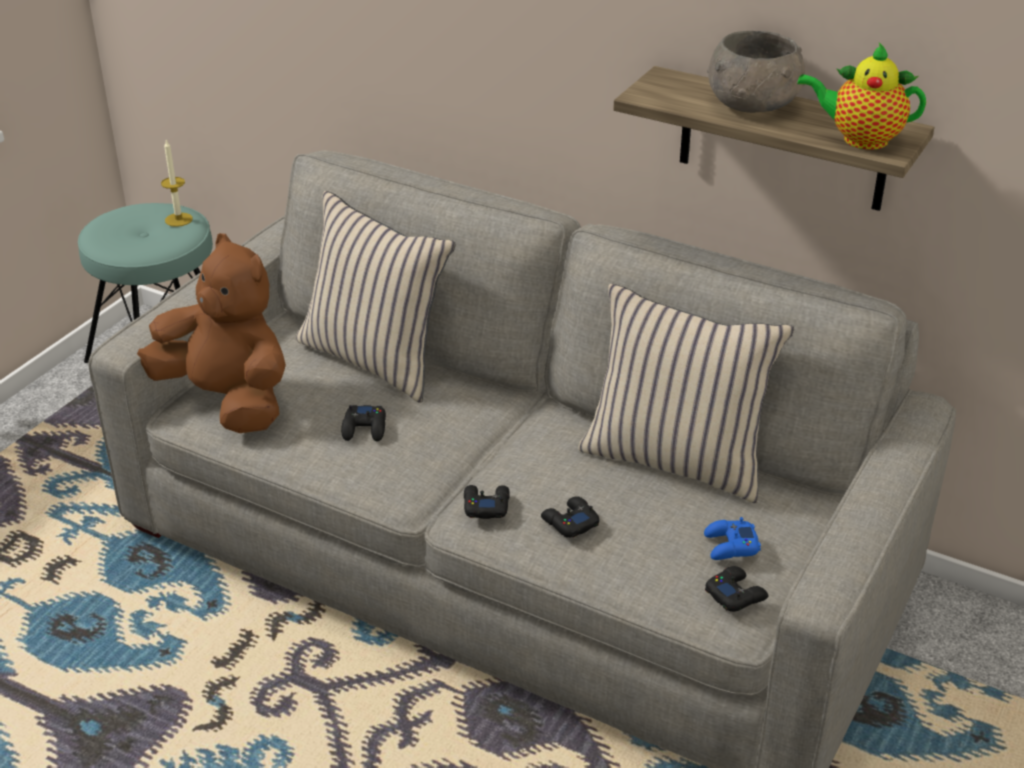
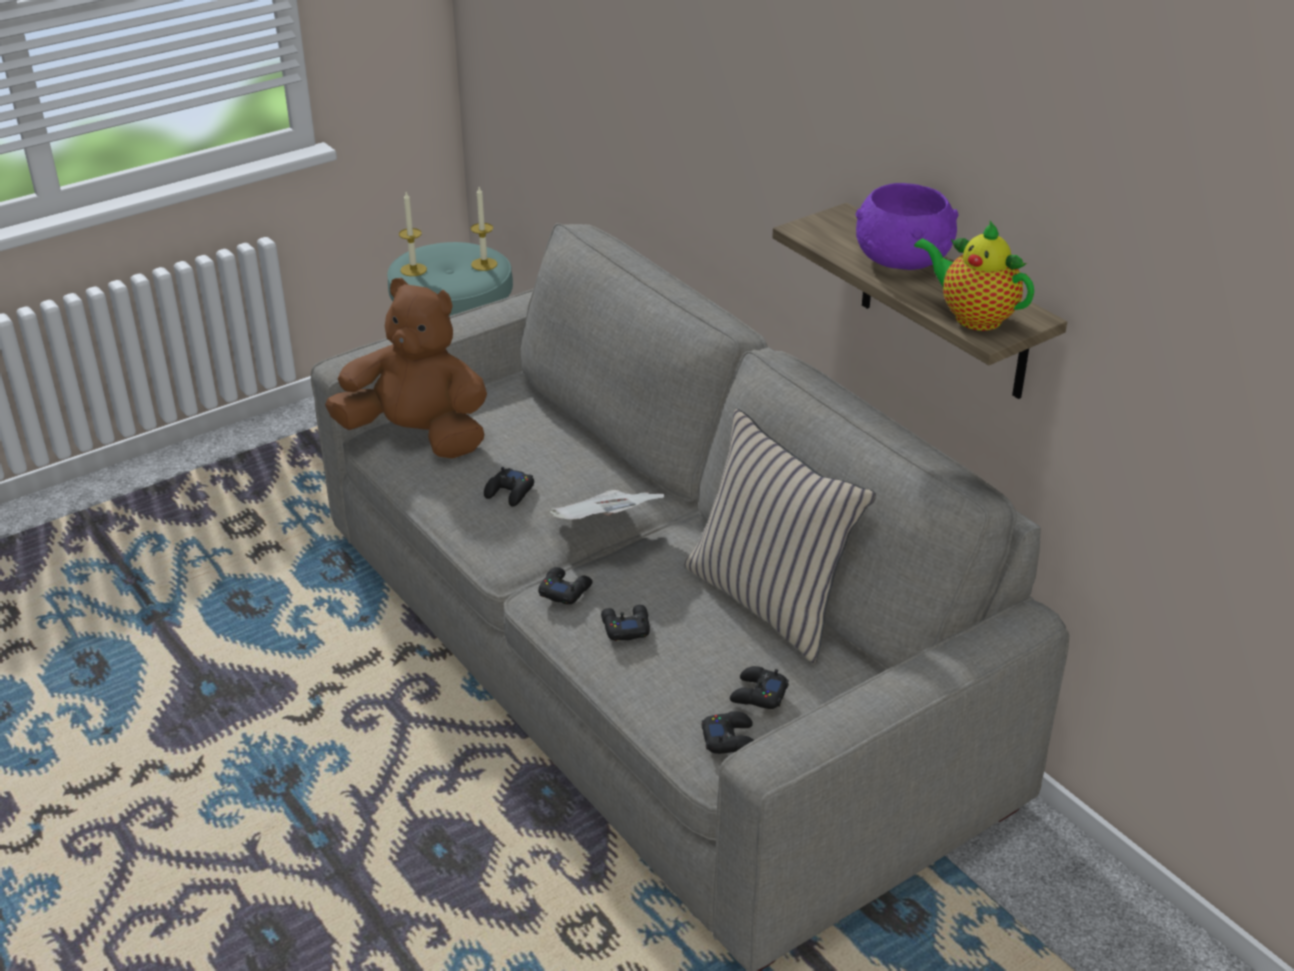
camera: 25 degrees right, 0 degrees up
(109, 240) = (413, 270): none -> candle
(228, 400) = (417, 436): brown plush toy -> brown plush toy turned 45 degrees counterclockwise
(376, 359) = (566, 433): beige pillow -> none
(482, 437) = (607, 529): none -> newspaper
(730, 546) = (758, 694): blue game controller -> black game controller
(754, 105) = (902, 261): grey bowl -> purple bowl

